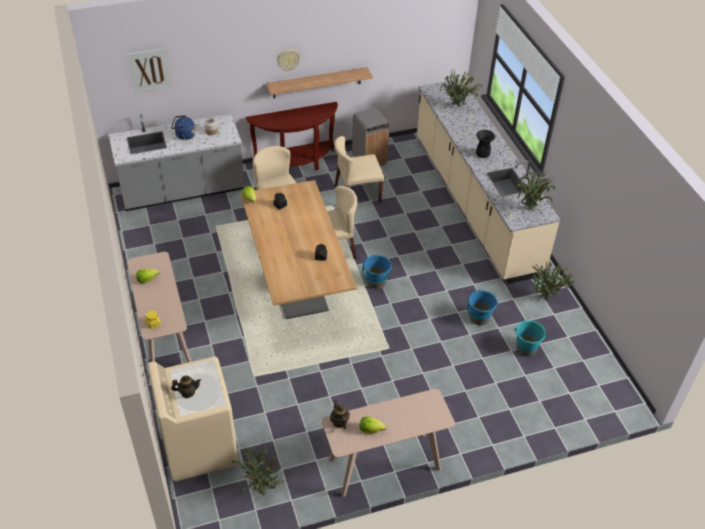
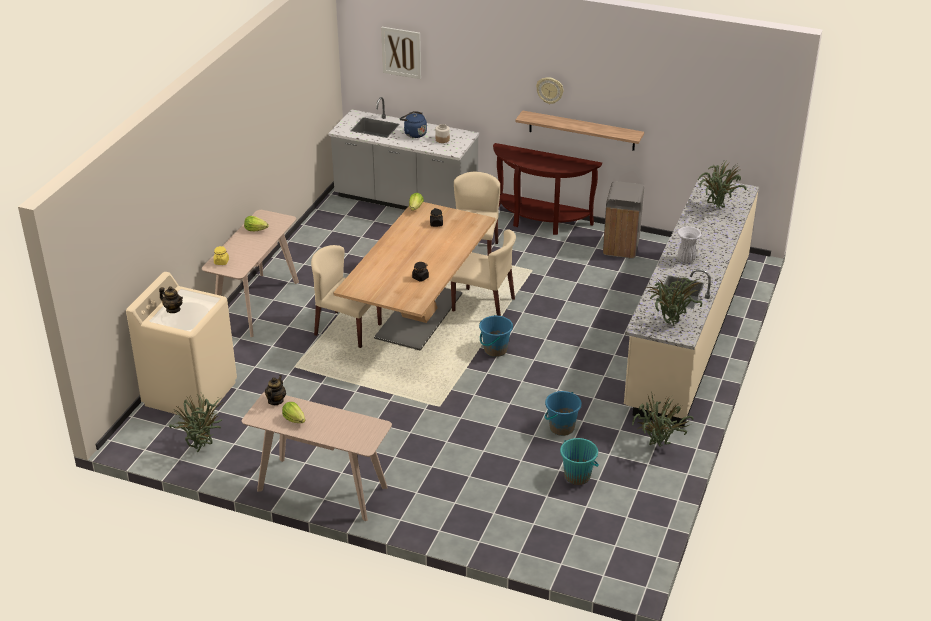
camera: 40 degrees right, 10 degrees down
(357, 194) = (569, 271): beige chair -> beige chair (347, 329)
(482, 154) = (686, 259): black vase -> white vase

